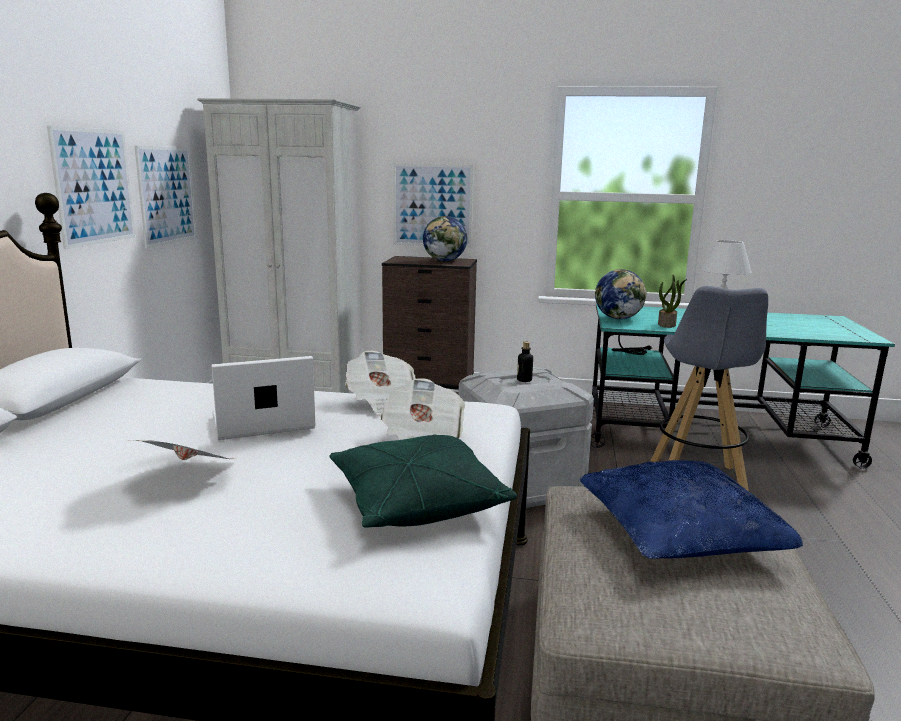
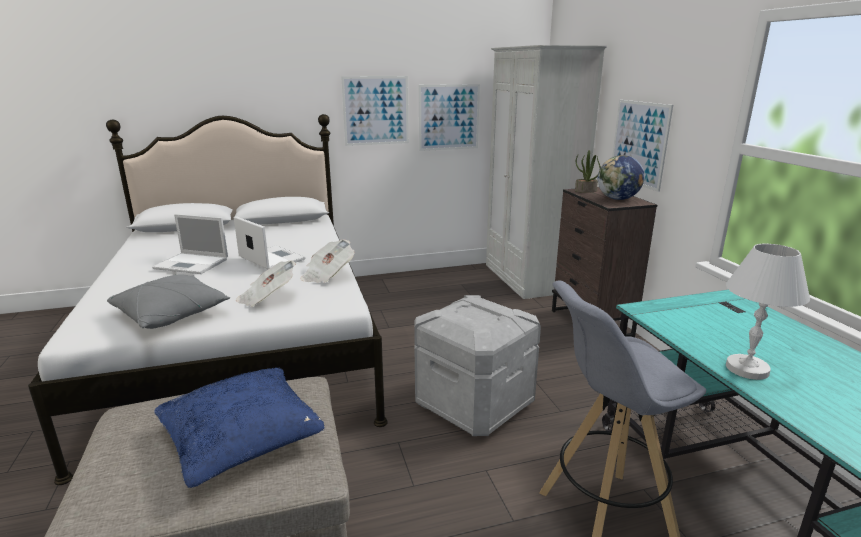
camera: 65 degrees right, 5 degrees up
(190, 475) = (192, 264): newspaper -> laptop
(416, 502) = (172, 314): green pillow -> grey pillow
(524, 380) = (477, 313): bottle -> none
(618, 318) = (678, 307): globe -> none
(667, 324) = (701, 335): potted plant -> potted plant (585, 191)

